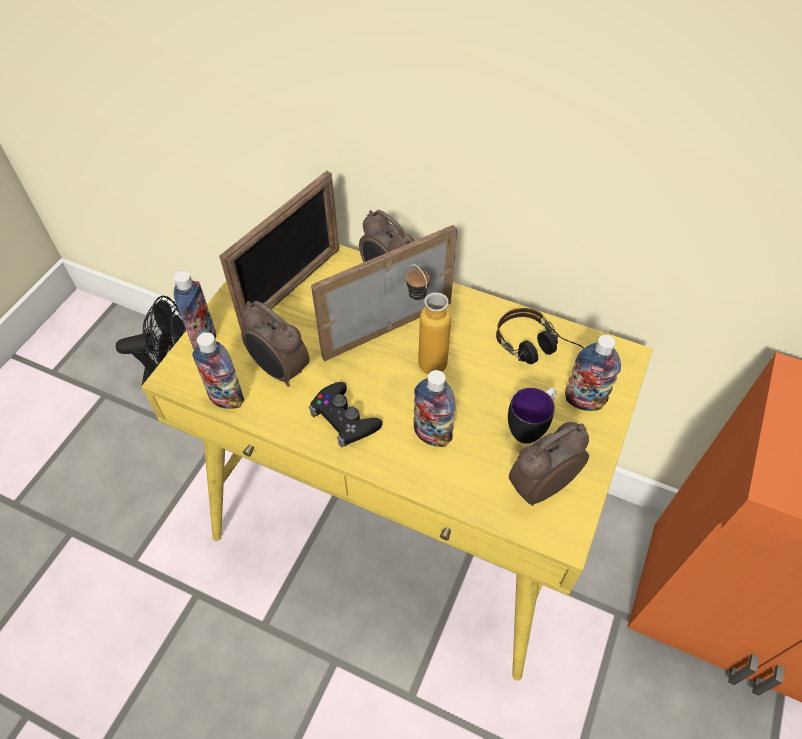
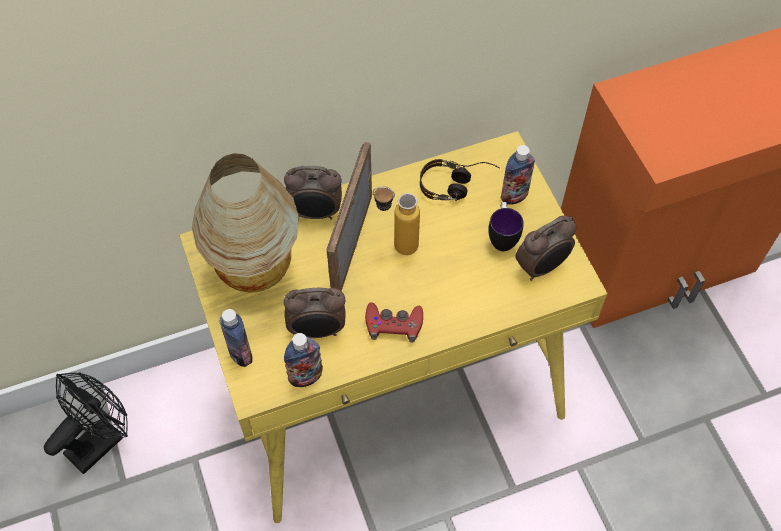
camera: 45 degrees left, 5 degrees up
(292, 288) = (255, 270): picture frame -> table lamp
(344, 419) = (394, 324): black game controller -> red game controller
(432, 434) = (454, 289): bottle -> none
(539, 486) = (542, 267): alarm clock -> alarm clock turned 135 degrees counterclockwise

